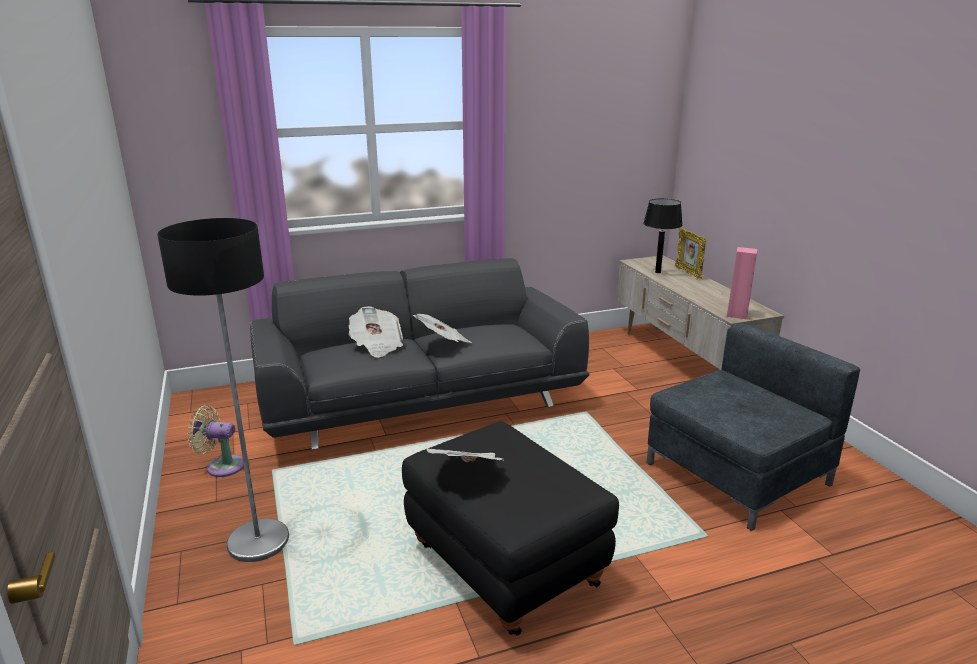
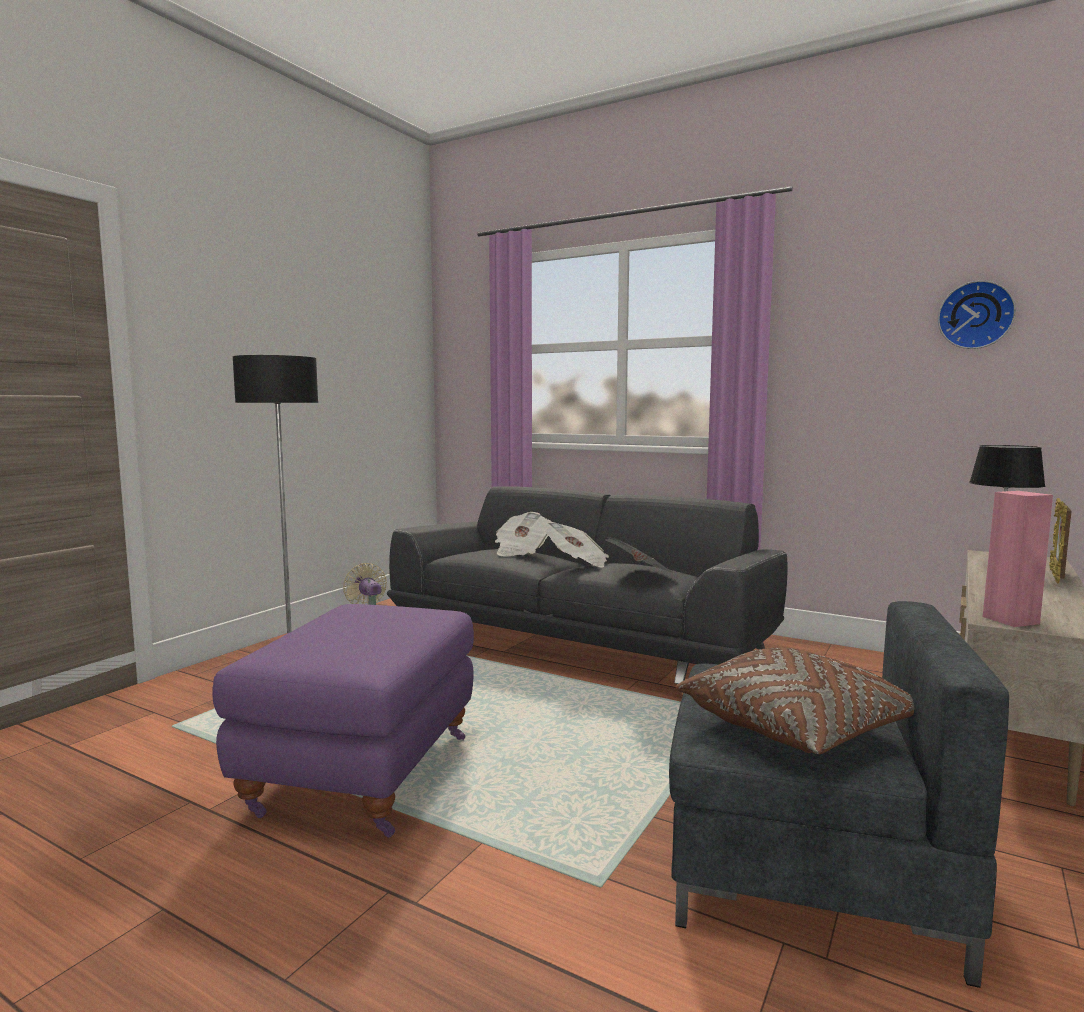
camera: 50 degrees right, 15 degrees down
(469, 472) = (332, 619): newspaper -> newspaper (641, 574)
(503, 568) = (362, 772): black ottoman -> purple ottoman
(622, 109) = (975, 315): none -> wall clock
(762, 412) = (798, 729): none -> brown pillow

